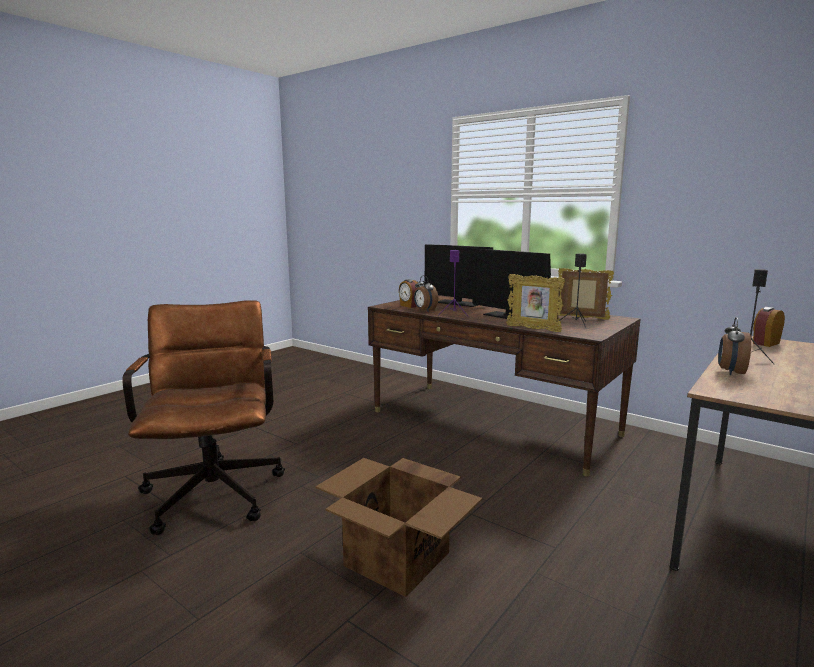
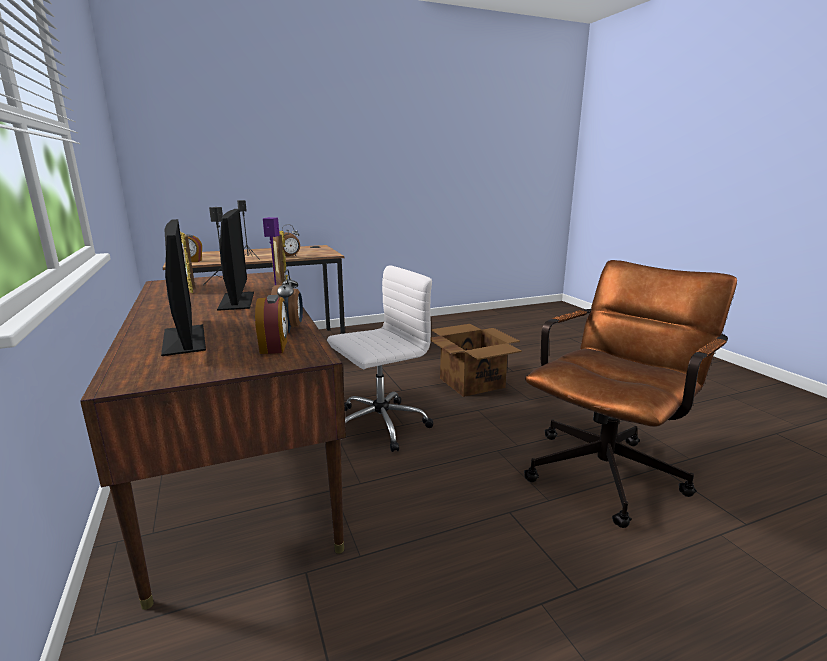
camera: 150 degrees left, 5 degrees up
(215, 488) = (609, 468): brown office chair -> brown office chair turned 150 degrees counterclockwise
(439, 468) = (379, 425): none -> white office chair

